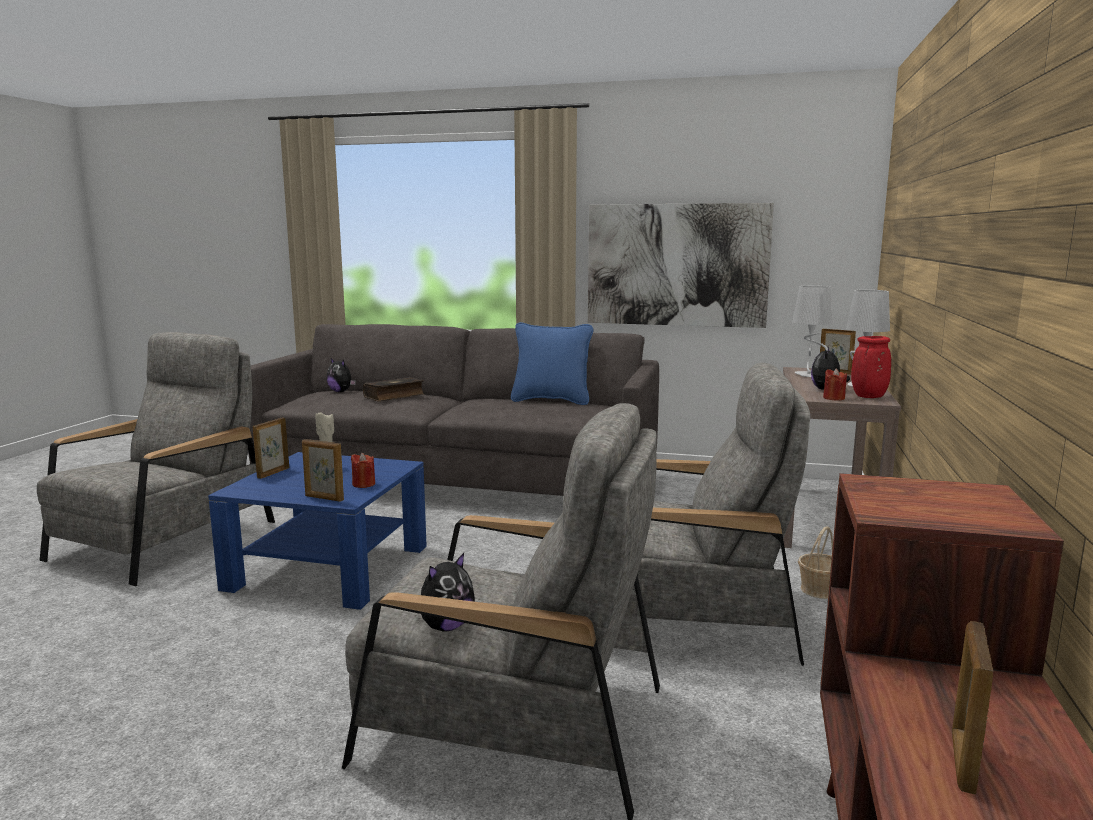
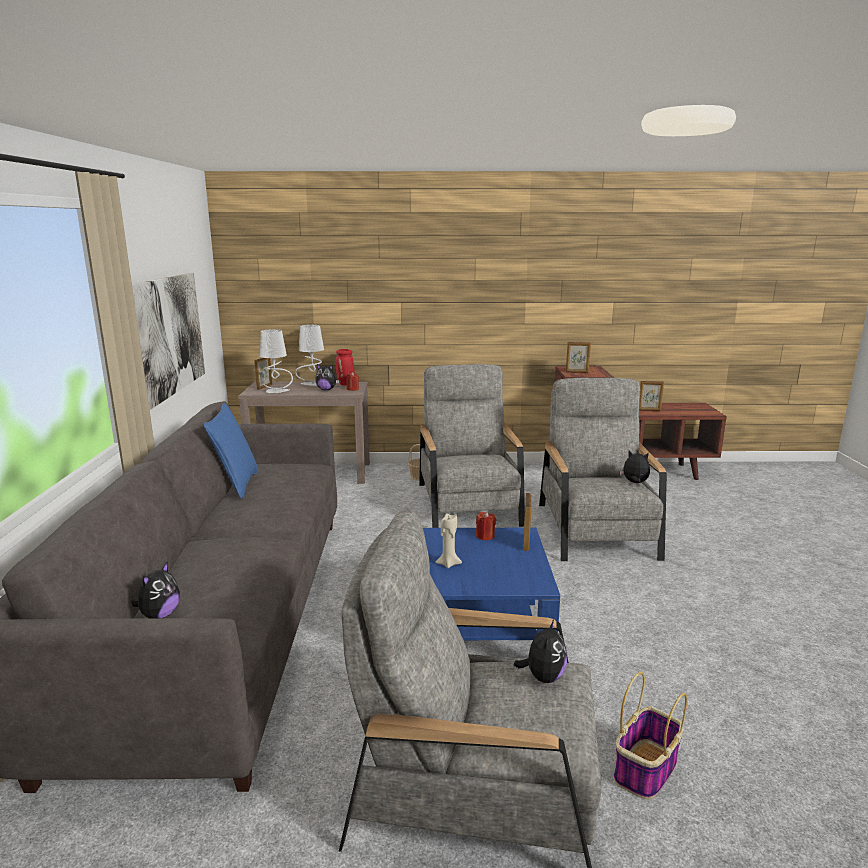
camera: 105 degrees left, 5 degrees up
(66, 602) = (645, 770): none -> basket
(130, 474) = (543, 677): none -> plush toy
(273, 473) = (484, 584): picture frame -> picture frame (577, 372)
(394, 396) = (226, 557): book -> none

